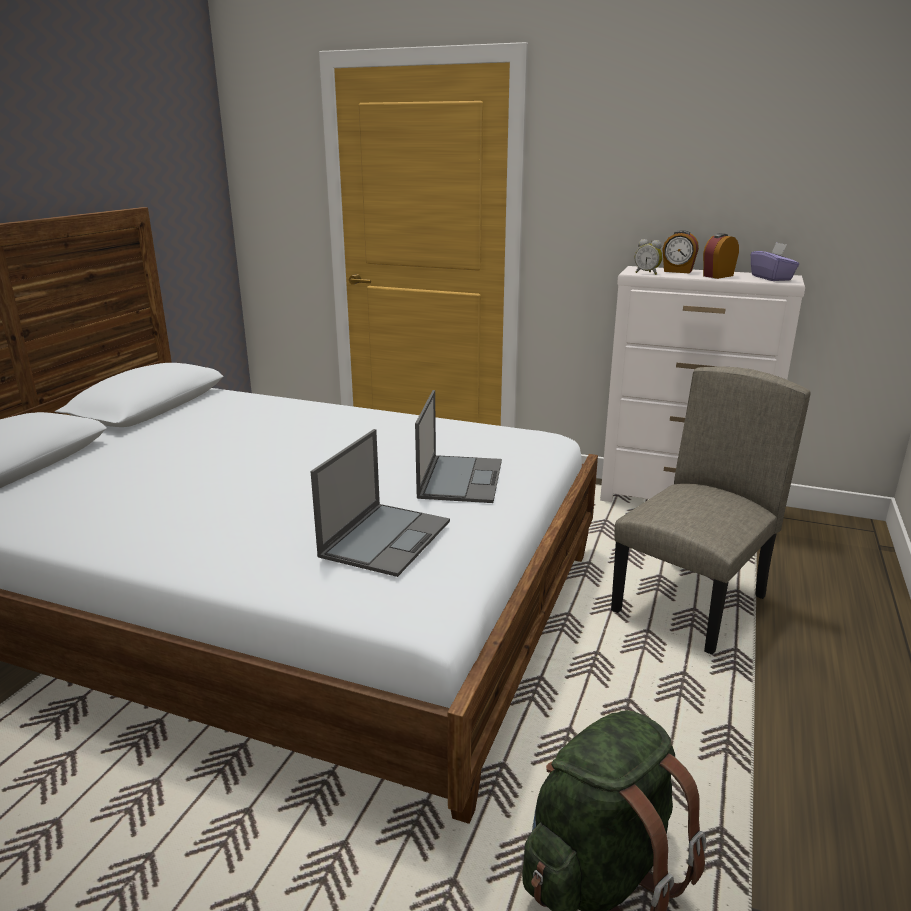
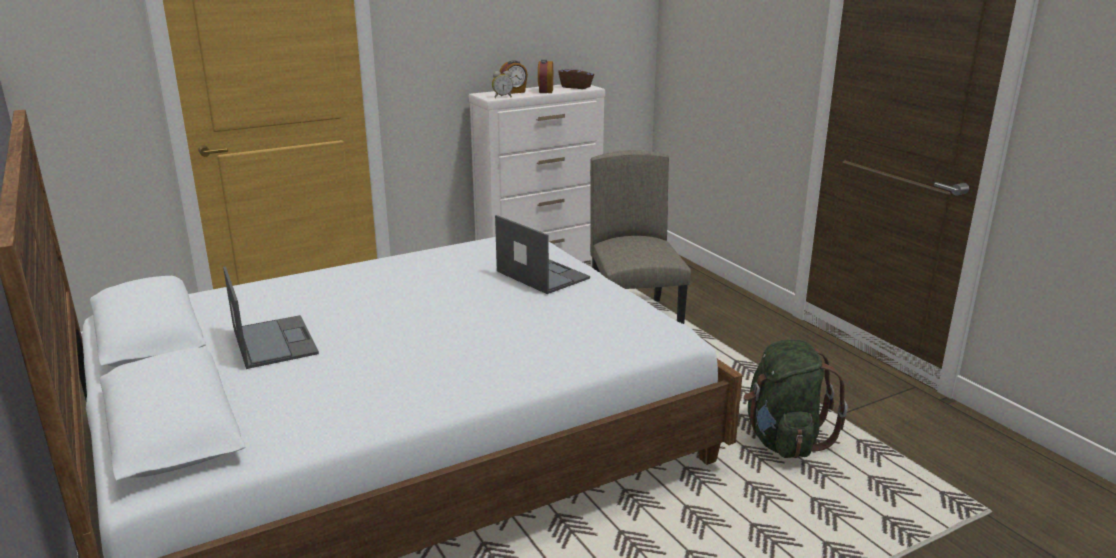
camera: 50 degrees left, 0 degrees up
(386, 538) = (590, 316): laptop -> laptop (274, 341)
(771, 278) = (576, 87): purple tissue box -> brown tissue box

